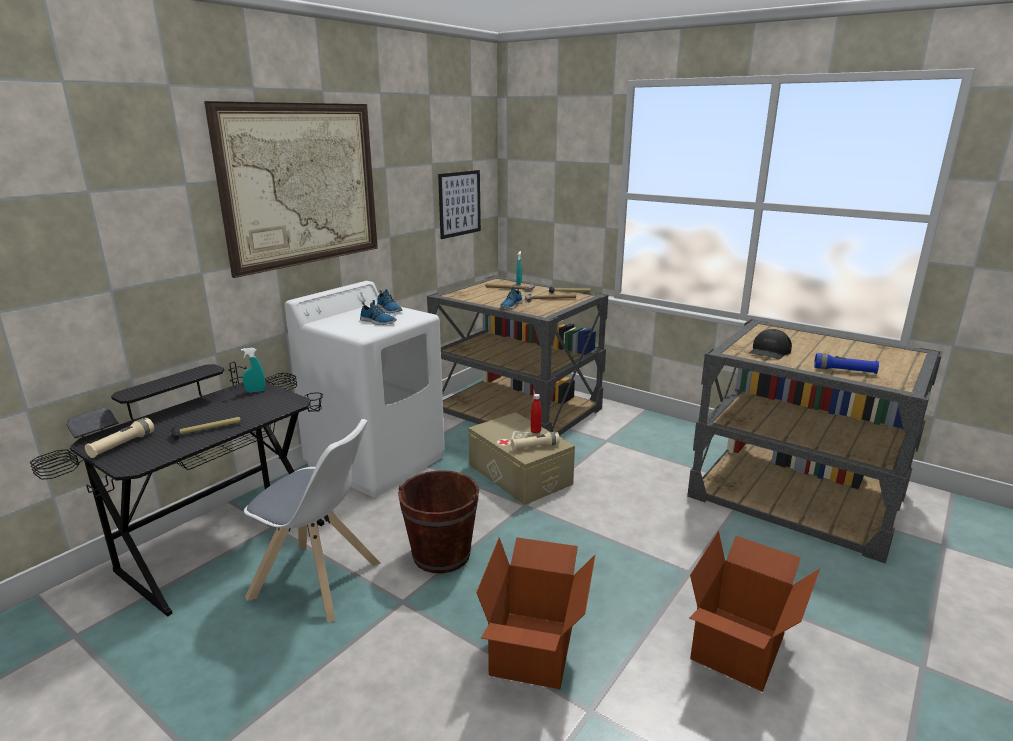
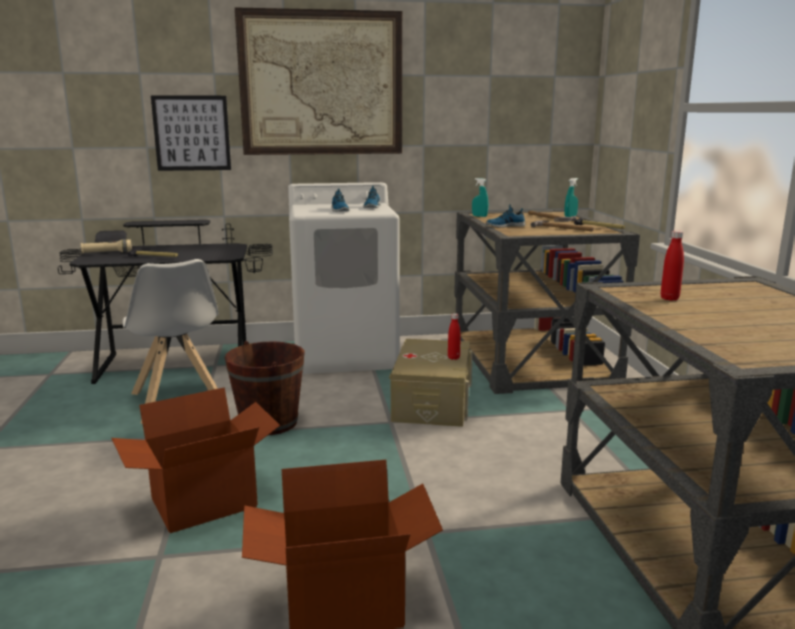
camera: 45 degrees right, 5 degrees down
(255, 391) = (228, 248): turquoise spray bottle -> turquoise spray bottle (479, 216)
(459, 203) = (527, 122): picture -> picture (192, 133)
(535, 447) = (426, 366): beige flashlight -> none
(769, 351) = (669, 298): black cap -> red bottle
(844, 371) = (712, 332): blue flashlight -> none

